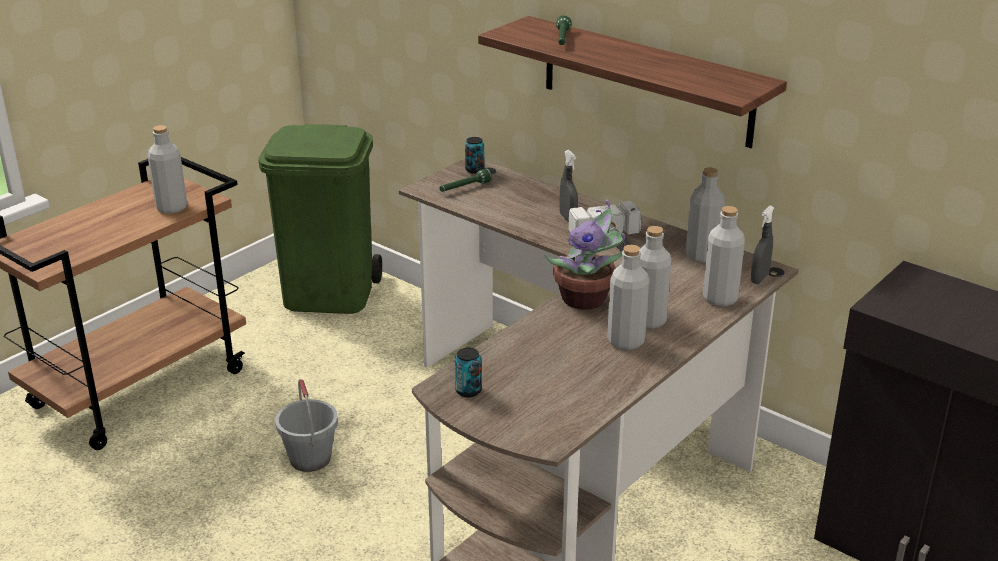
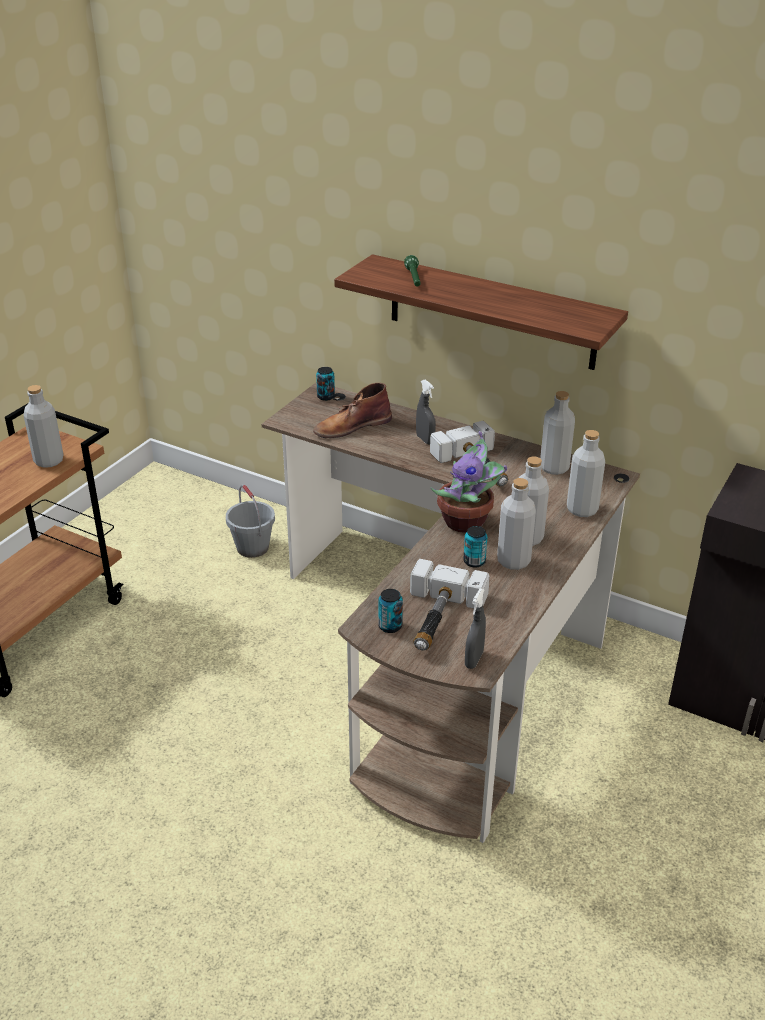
camera: 10 degrees left, 5 degrees up
(311, 459) = (210, 682): grey bucket -> grey bucket (253, 548)
(330, 295) = (184, 515): green trash can -> none
(464, 188) = (322, 416): green flashlight -> none
(493, 199) = (352, 426): none -> brown boot
(522, 389) = (437, 619): none -> hammer
(582, 338) = (474, 561): none -> can
(759, 278) = (610, 486): grey spray bottle -> grey spray bottle (474, 659)

